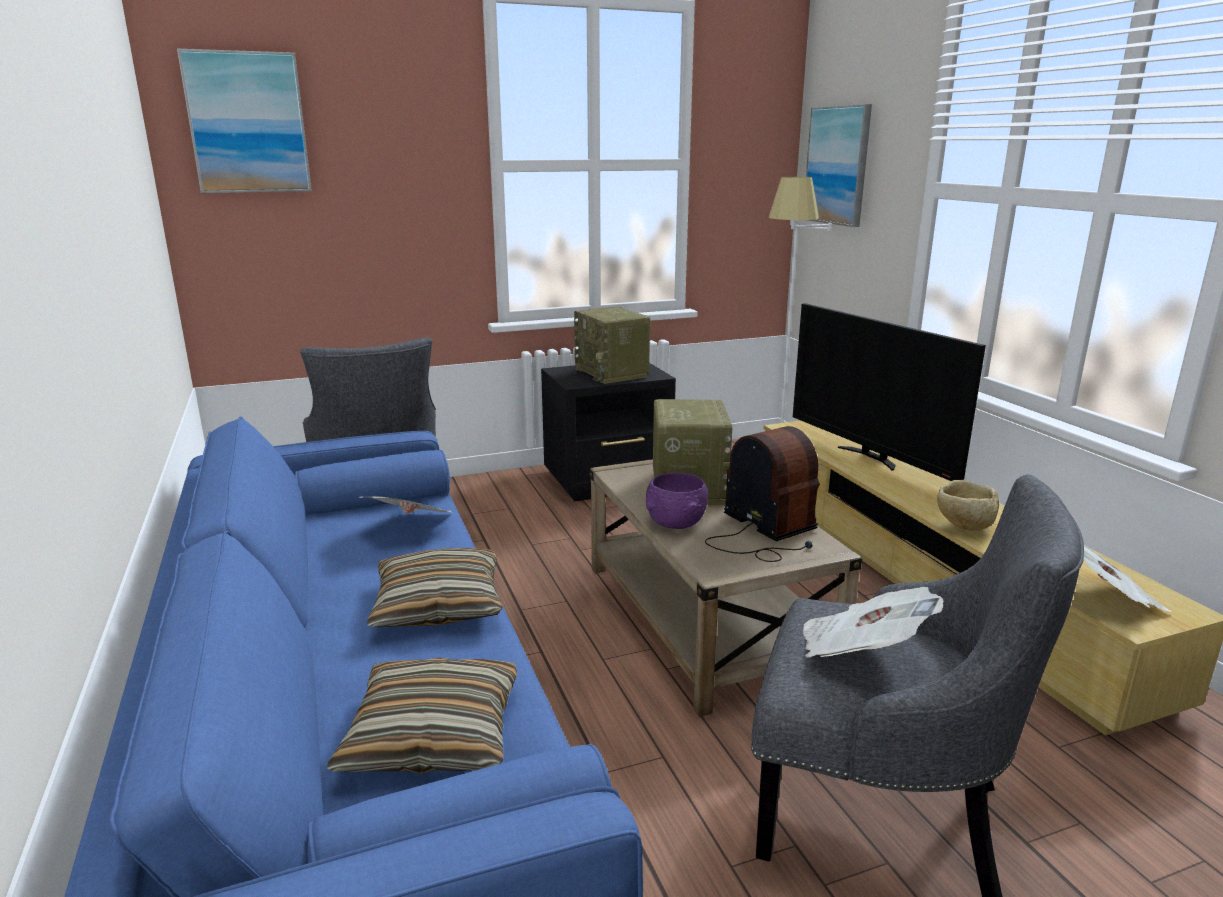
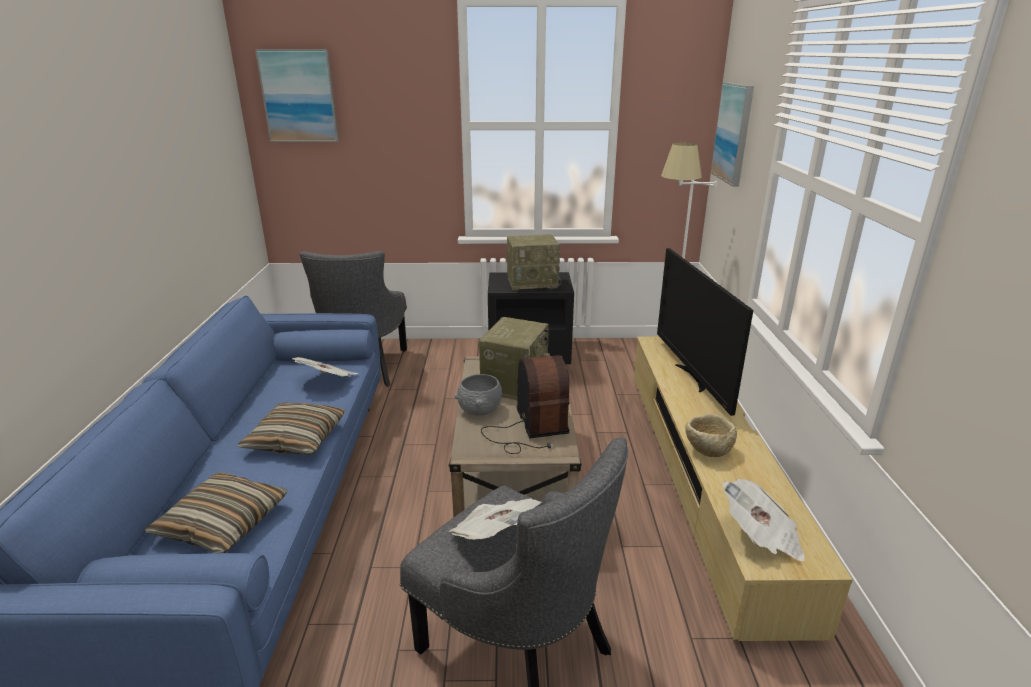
camera: 20 degrees right, 5 degrees up
(612, 373) = (533, 282): radio -> radio turned 90 degrees counterclockwise
(676, 522) = (480, 409): purple bowl -> grey bowl

